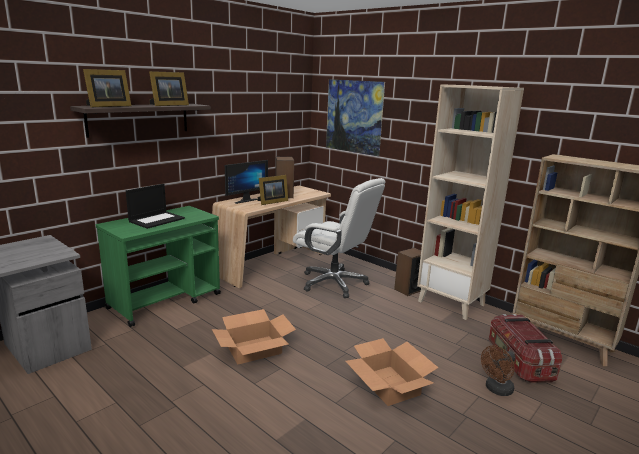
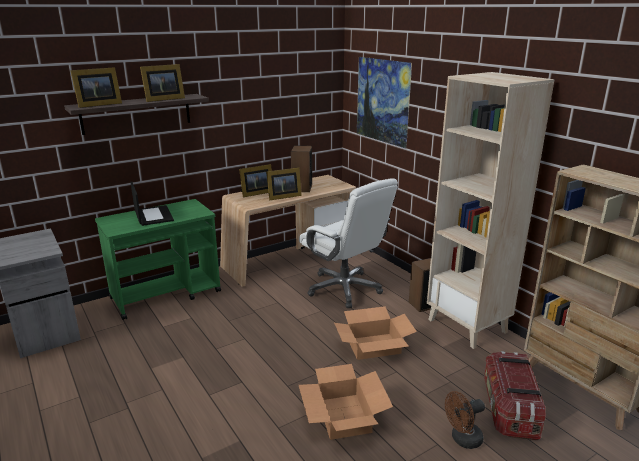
camera: 15 degrees right, 5 degrees up
(157, 220) = (153, 215): laptop -> laptop turned 75 degrees counterclockwise
(244, 200) = (255, 193): monitor -> picture frame
(254, 349) = (226, 358): cardboard box -> cardboard box (374, 346)

